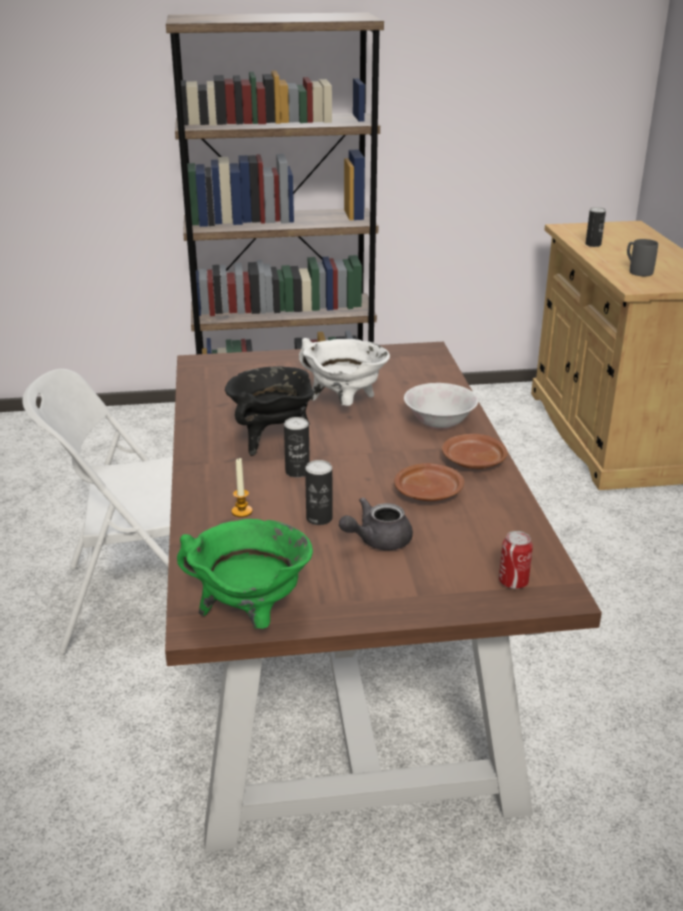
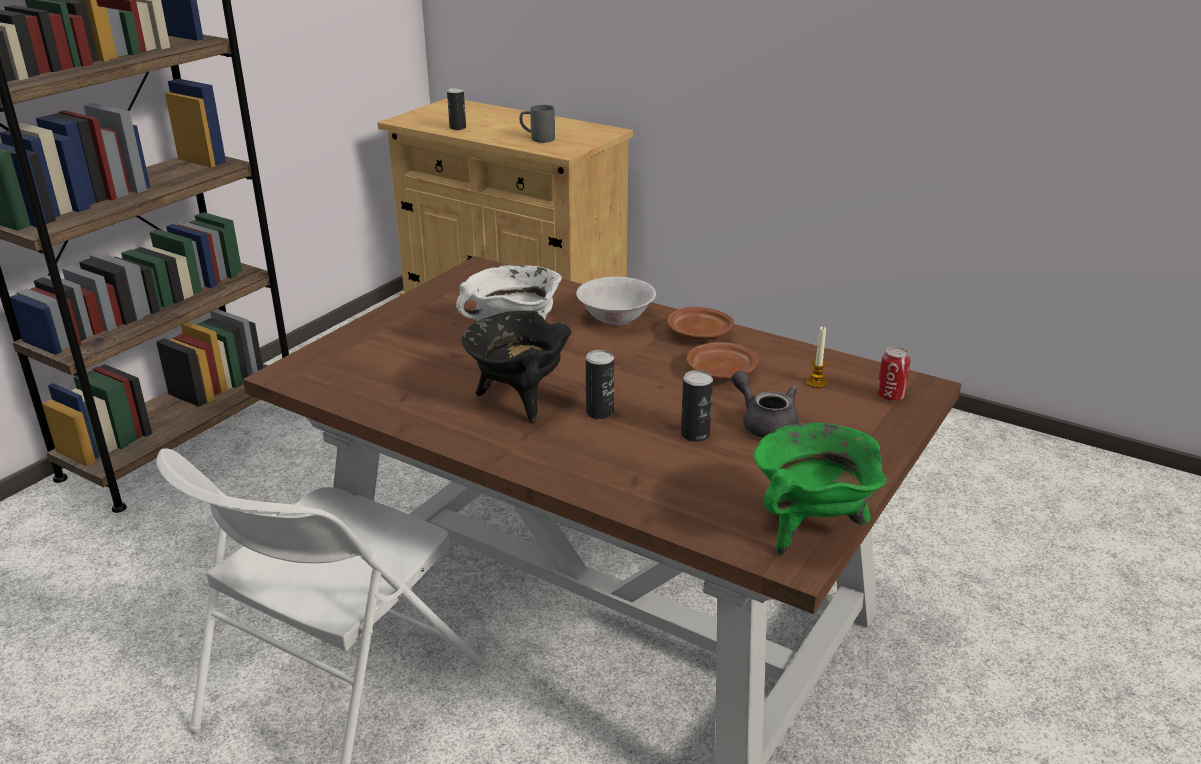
camera: 50 degrees left, 0 degrees up
(242, 511) = (630, 467): candle -> candle (816, 383)
(377, 540) = (765, 424): grey teapot -> grey teapot turned 135 degrees clockwise

